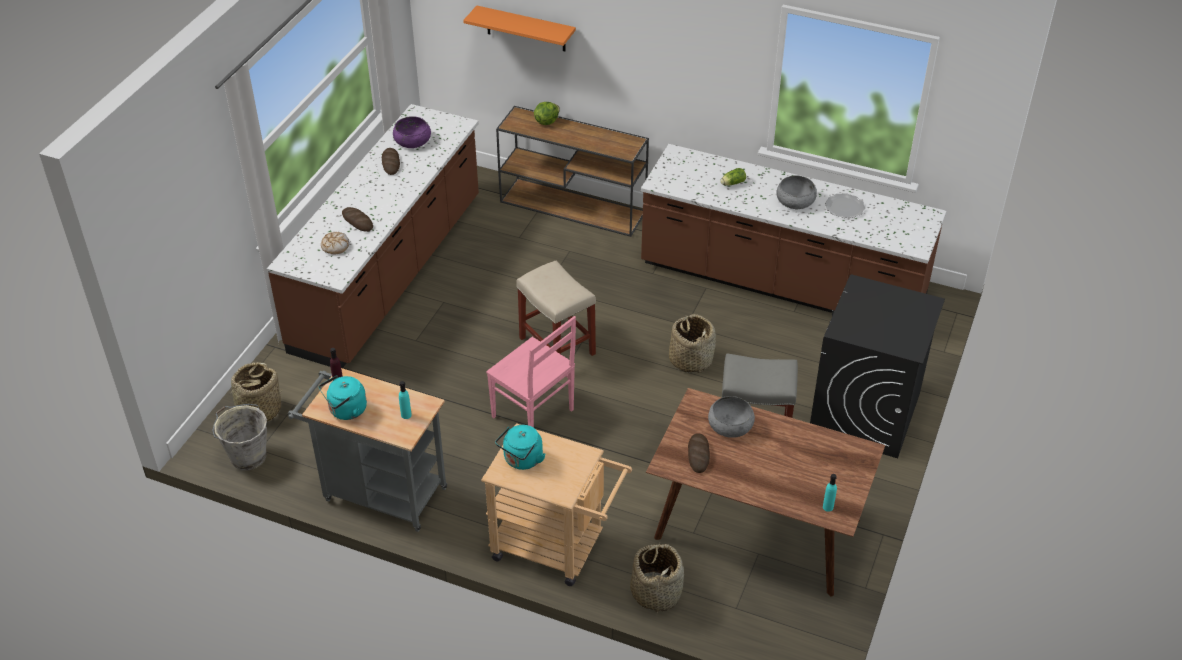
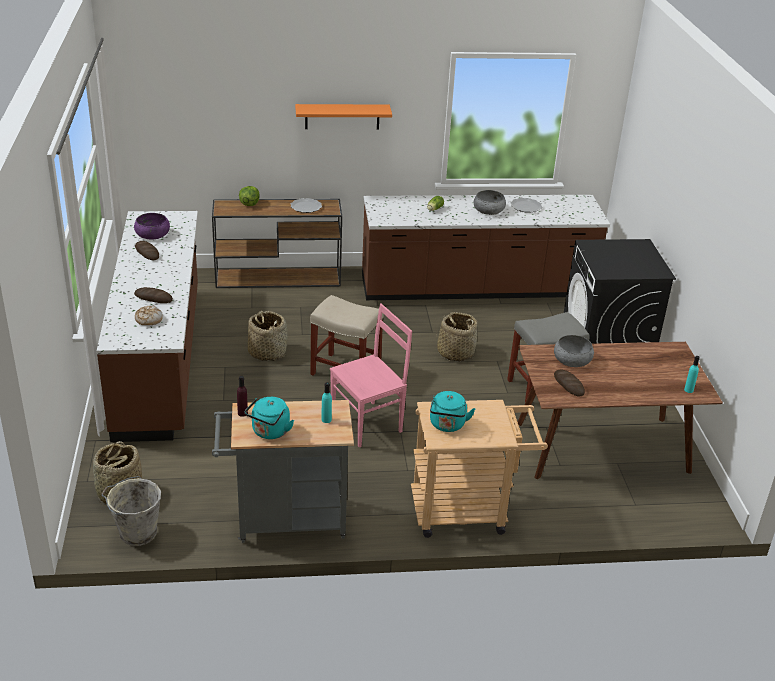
camera: 30 degrees left, 10 degrees down
(526, 29) = (222, 123): orange shelf -> orange shelf (342, 116)
(534, 414) = (368, 423): pink chair -> pink chair turned 45 degrees counterclockwise
(603, 141) = (306, 207): none -> plate
(656, 592) = (570, 515): basket -> basket (267, 352)

